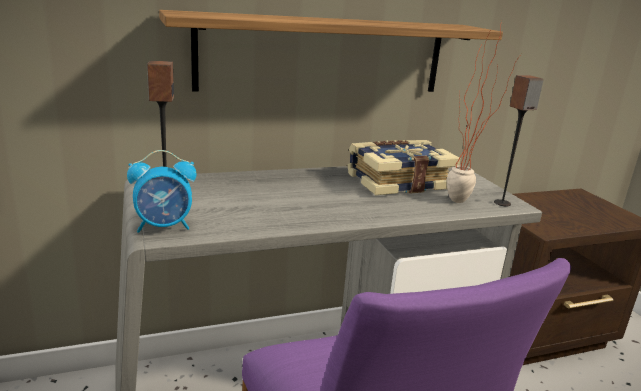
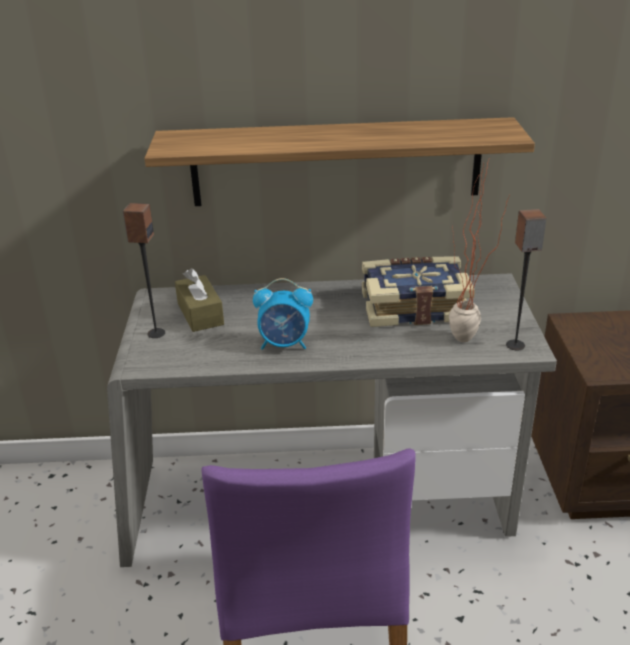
camera: 20 degrees right, 10 degrees up
(164, 226) = (146, 355): alarm clock -> alarm clock (285, 344)
(205, 193) = (200, 314): none -> brown tissue box

